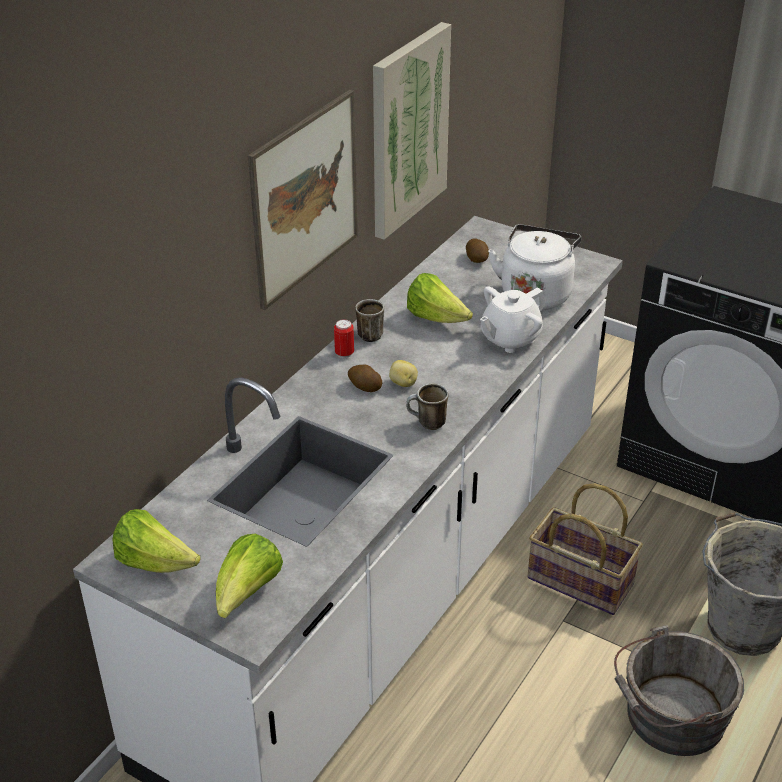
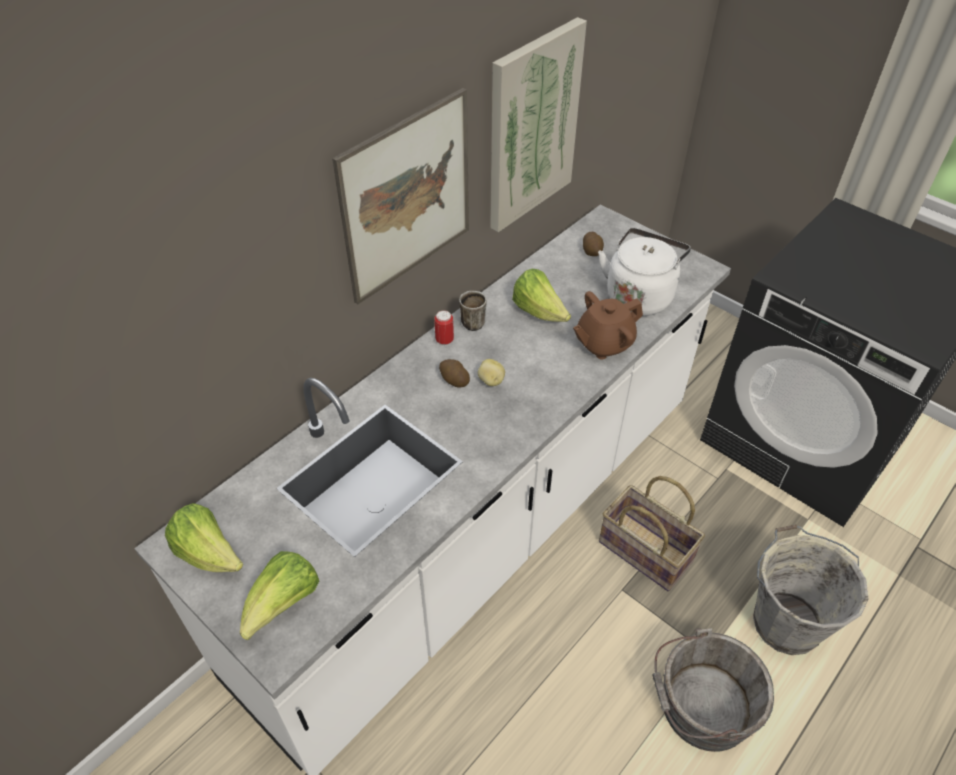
camera: 10 degrees right, 10 degrees up
(426, 424) = (502, 430): mug -> none
(510, 339) = (603, 343): white teapot -> brown teapot

